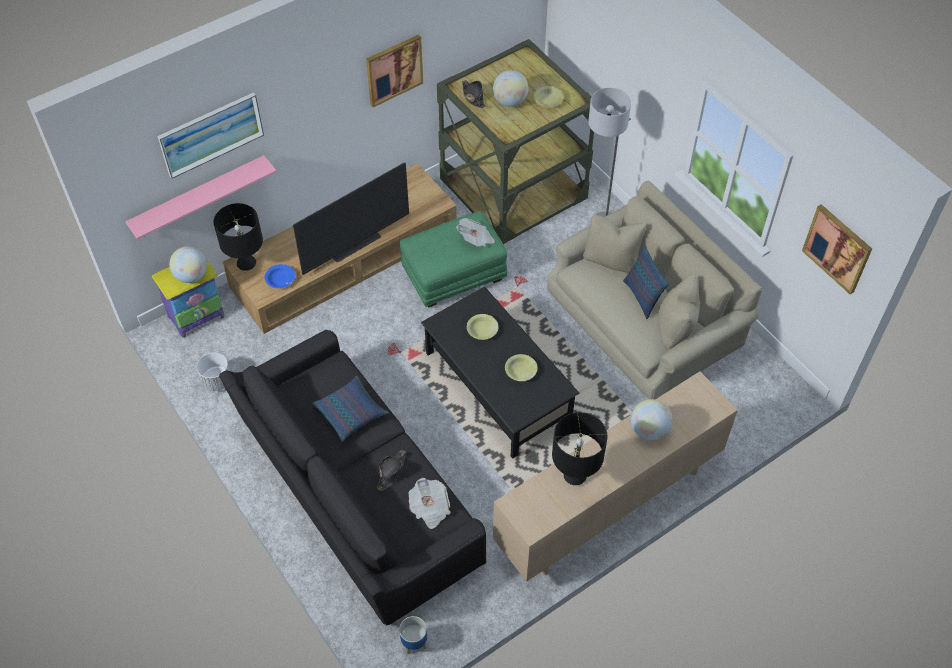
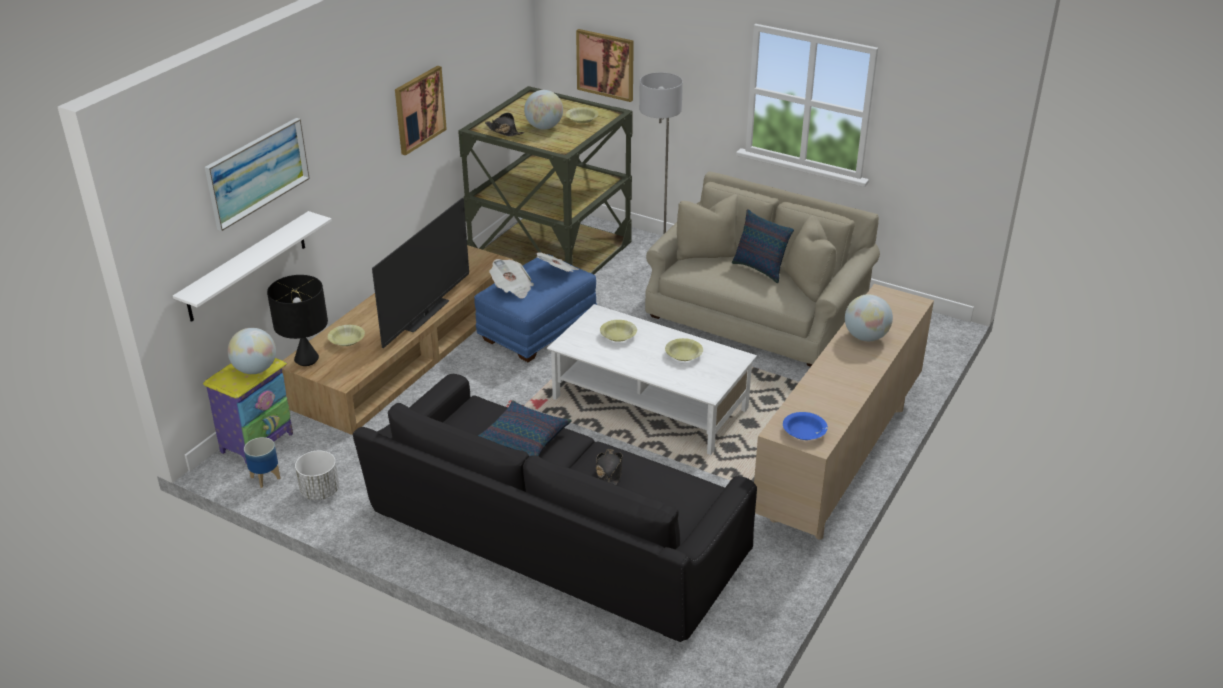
camera: 25 degrees left, 20 degrees down
(198, 197) = (247, 266): pink shelf -> white shelf
(280, 279) = (356, 362): blue bowl -> blue bowl (804, 432)
(285, 253) = (347, 340): none -> yellow bowl
(414, 642) = (725, 650): planter -> planter (265, 478)
(430, 508) = (676, 489): newspaper -> newspaper (512, 288)
(454, 275) = (537, 330): green ottoman -> blue ottoman
(499, 387) = (651, 403): black coffee table -> white coffee table
(575, 476) = (824, 391): black table lamp -> none
(837, 248) = (952, 123): picture -> picture (605, 64)

